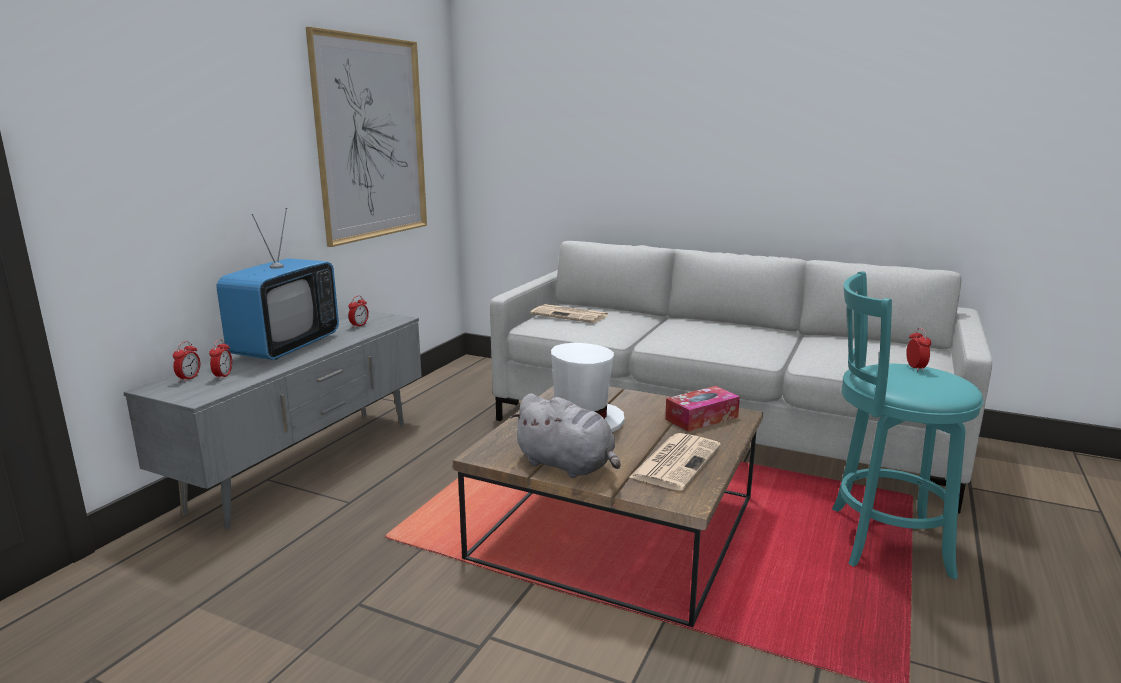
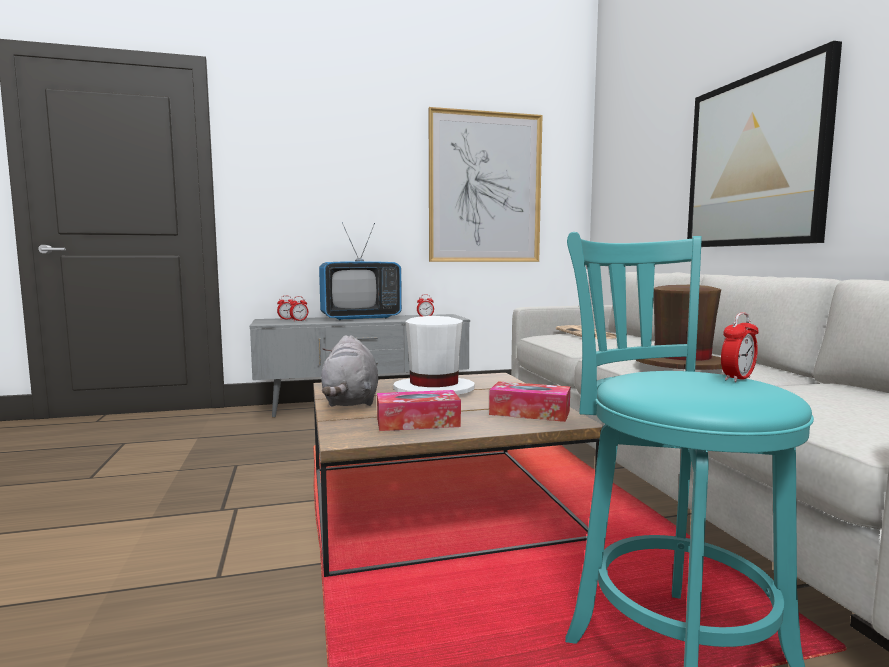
camera: 50 degrees right, 10 degrees down
(676, 461) = (418, 422): newspaper -> tissue box
(695, 146) = (755, 161): none -> picture
(734, 341) = (681, 365): none -> brown hat

